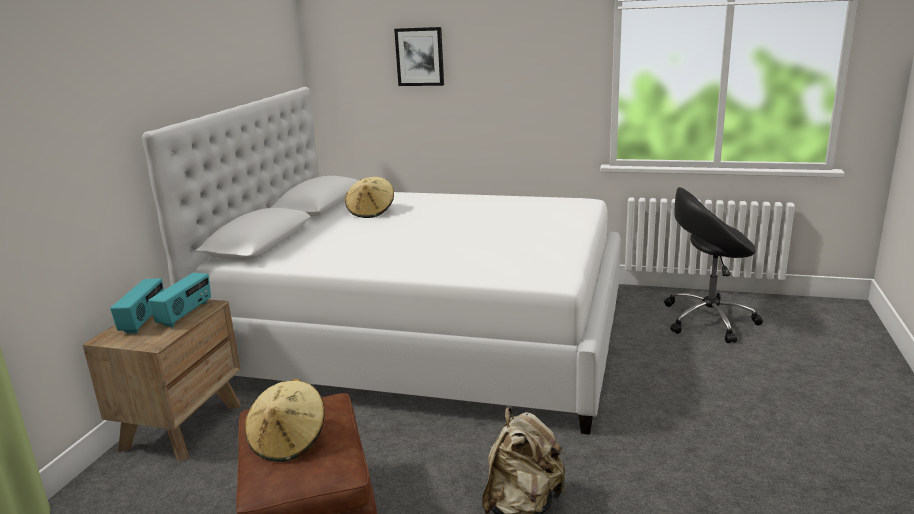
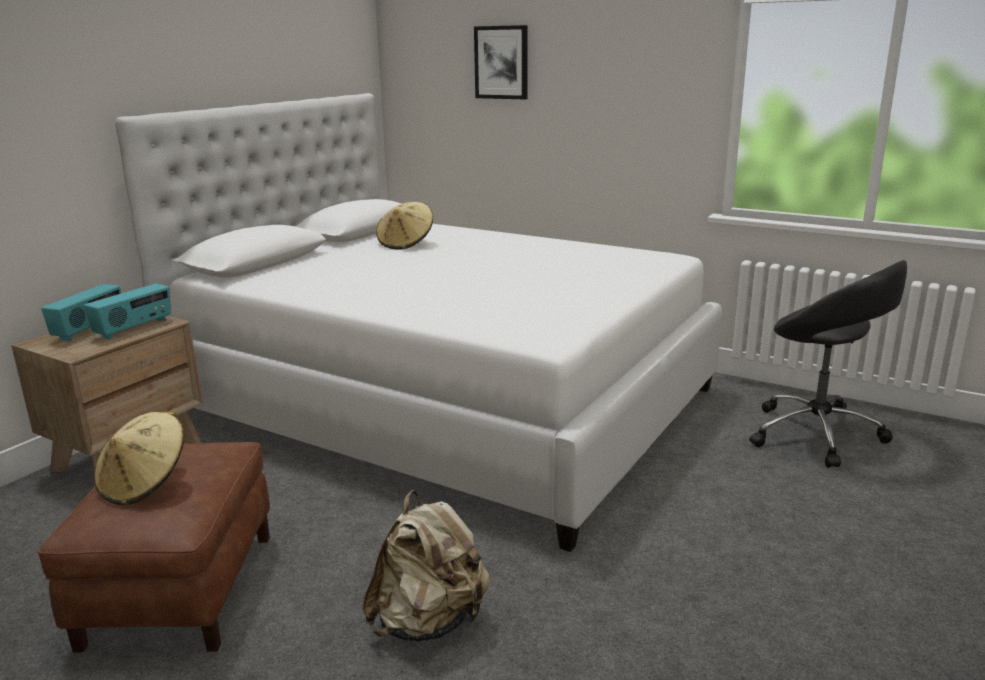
camera: 15 degrees right, 0 degrees up
(706, 320) = (818, 435): black office chair -> black office chair turned 150 degrees counterclockwise

